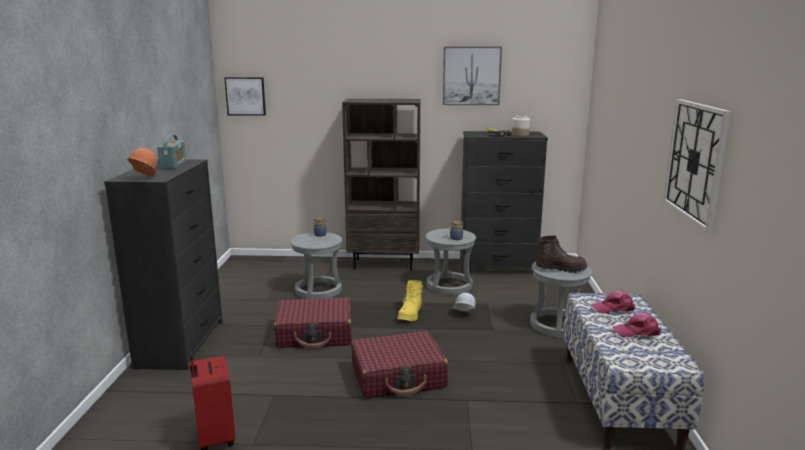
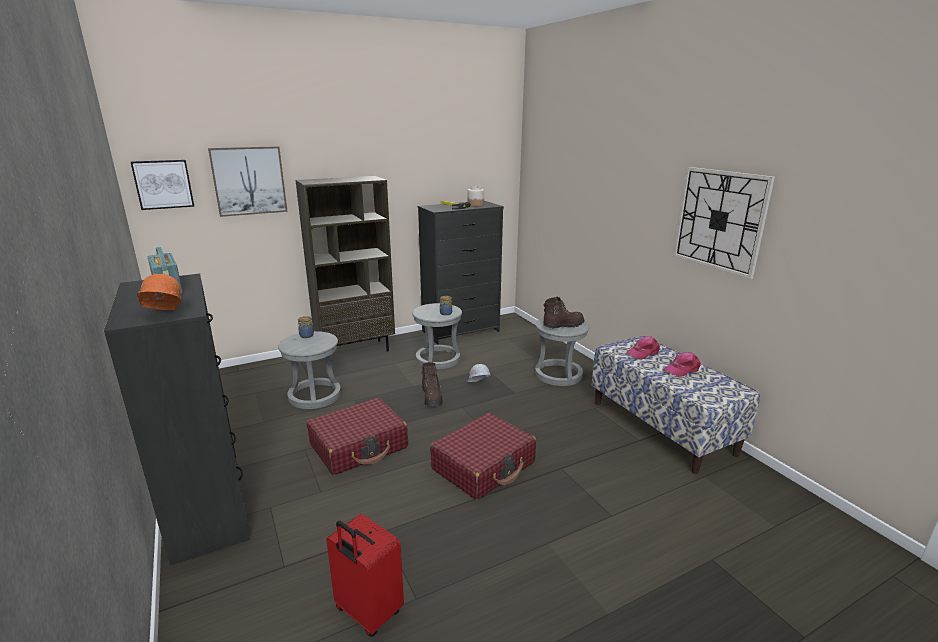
camera: 30 degrees left, 5 degrees up
(410, 314) = (432, 397): yellow boot -> brown boot
(471, 76) = (421, 149): picture -> picture (249, 181)

